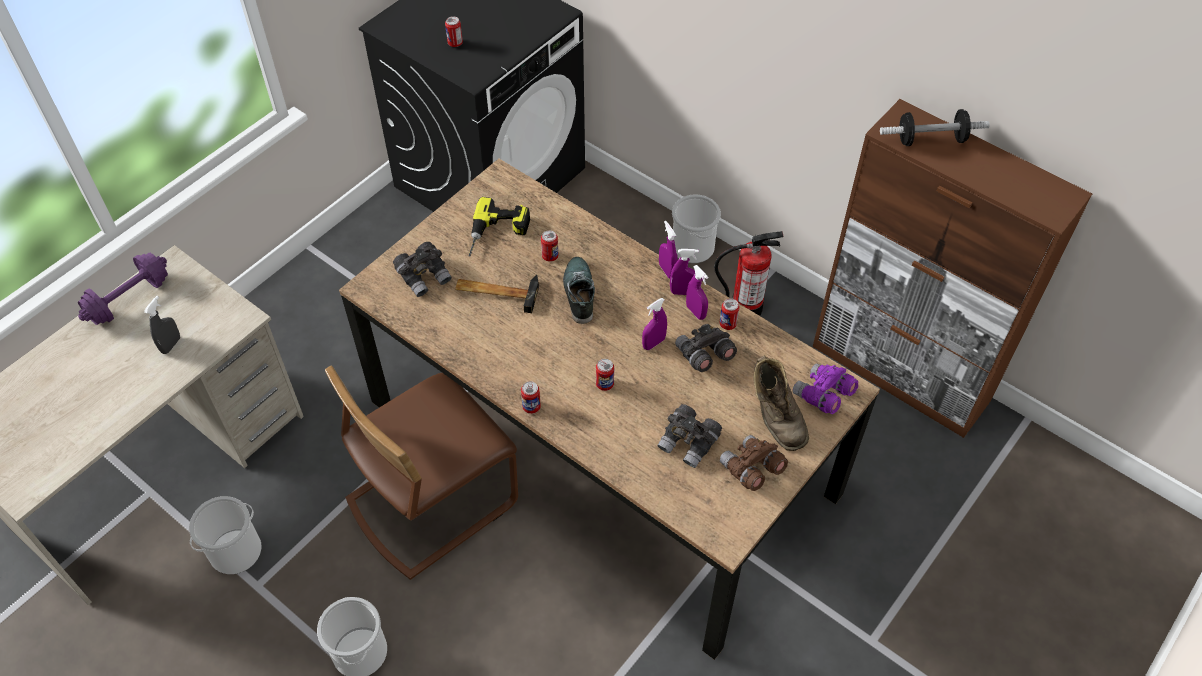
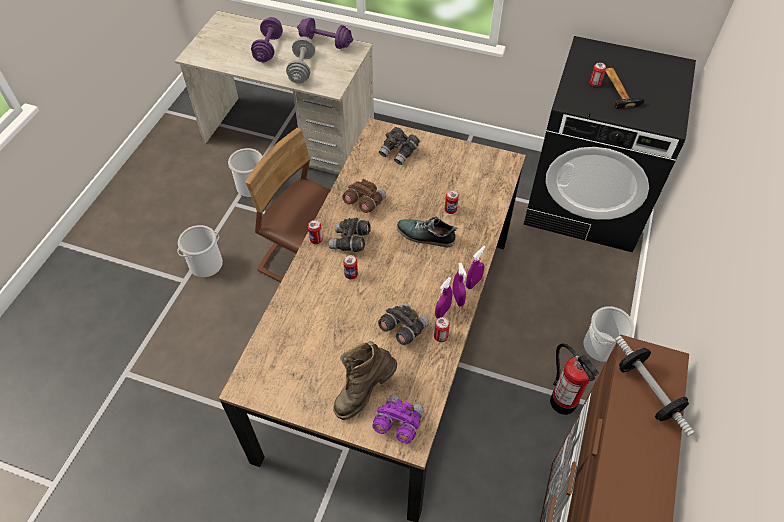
camera: 70 degrees right, 0 degrees up
(88, 377) = (268, 49): none -> purple dumbbell
(171, 345) = (302, 69): grey spray bottle -> grey dumbbell
(497, 291) = (405, 191): hammer -> hammer (619, 89)
(498, 234) = (454, 176): power drill -> none
(578, 293) = (425, 236): shoe -> shoe turned 135 degrees counterclockwise
(653, 343) = (400, 293): purple spray bottle -> none
(689, 443) = (319, 340): grey binoculars -> grey binoculars (350, 242)
(751, 470) = (308, 388): brown binoculars -> brown binoculars (364, 202)

